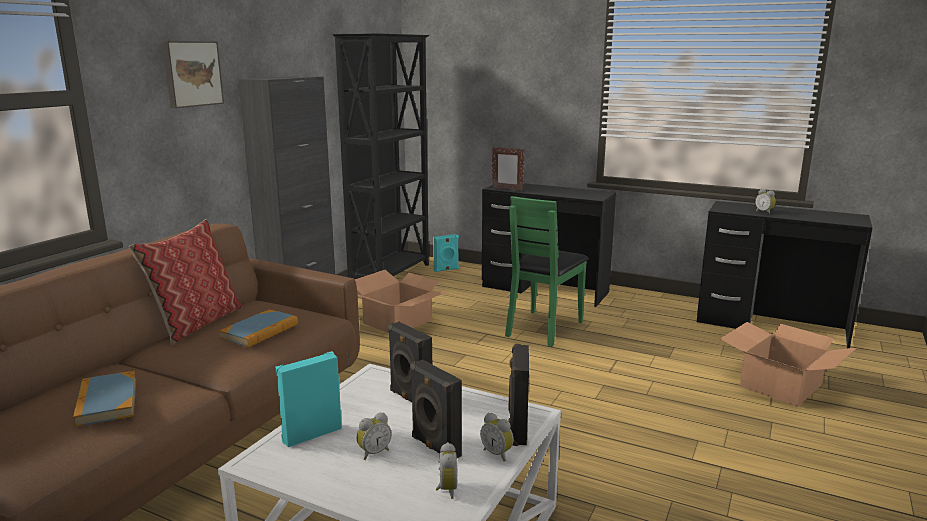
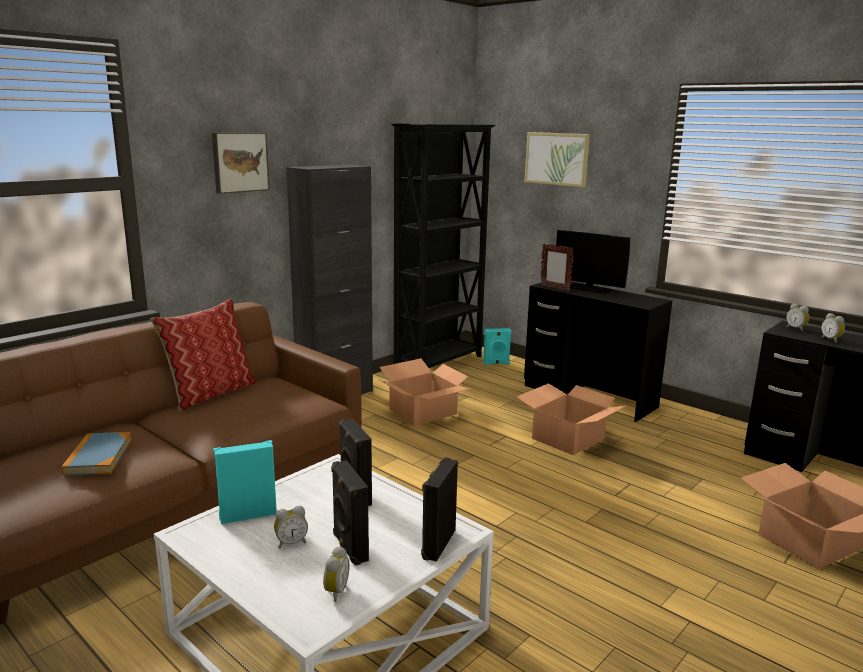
camera: 15 degrees right, 0 degrees up
(260, 331) = (257, 408): book -> none
(491, 66) = (557, 159): none -> picture
(497, 453) = (404, 565): alarm clock -> alarm clock (796, 329)
(537, 187) = (589, 288): none -> monitor
(543, 328) = (567, 438): green chair -> cardboard box

